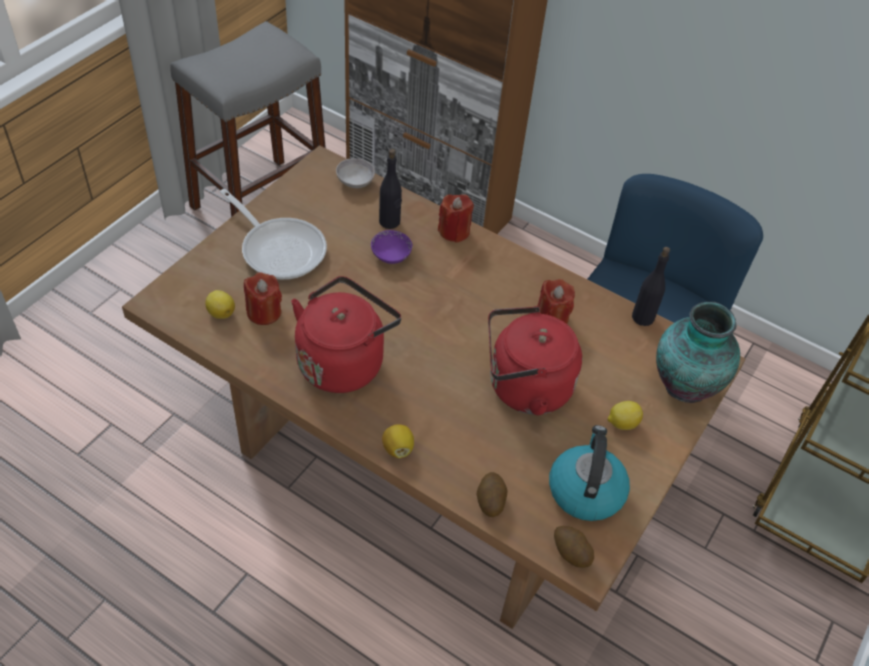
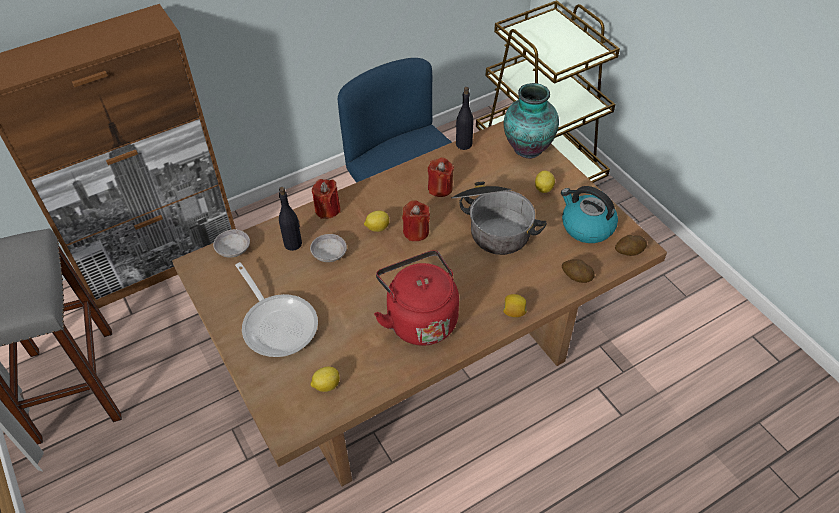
camera: 60 degrees left, 0 degrees up
(264, 312) = (342, 355): red candle -> red candle (416, 232)
(279, 248) = (278, 324): frying pan -> frying pan turned 75 degrees clockwise
(391, 255) = (329, 255): purple bowl -> grey bowl
(453, 281) = (377, 228): none -> lemon
(524, 387) = (493, 225): red kettle -> cooking pot

